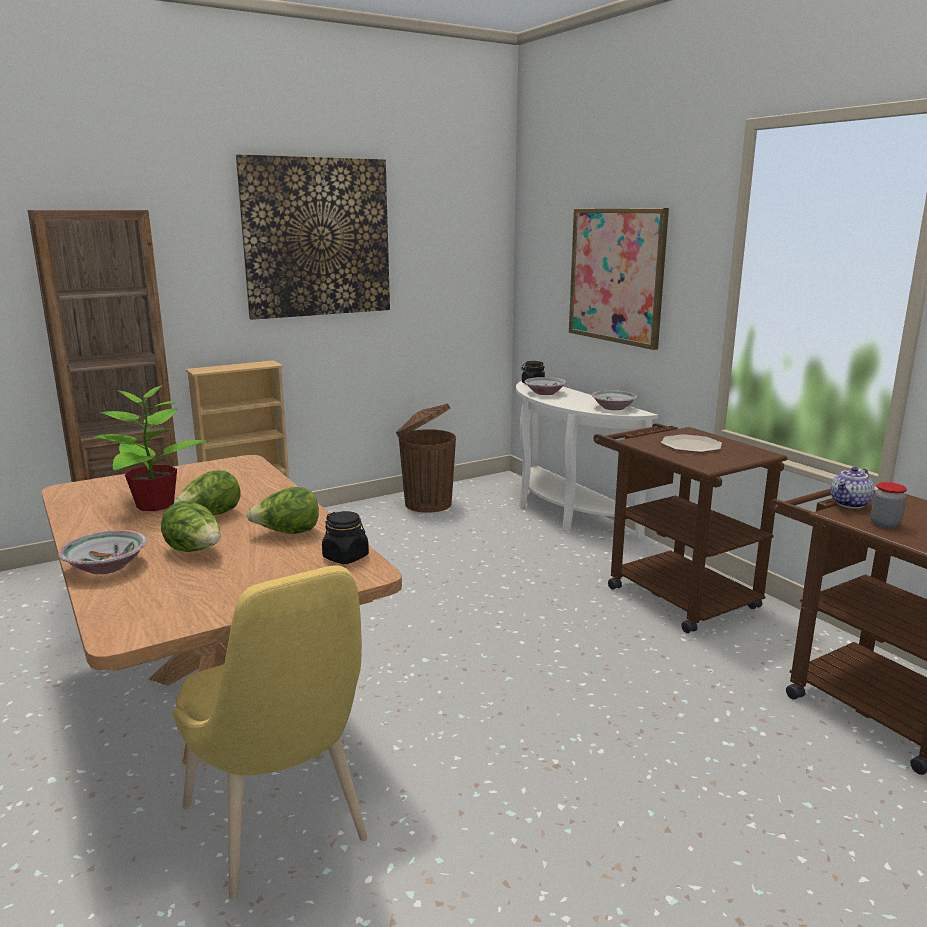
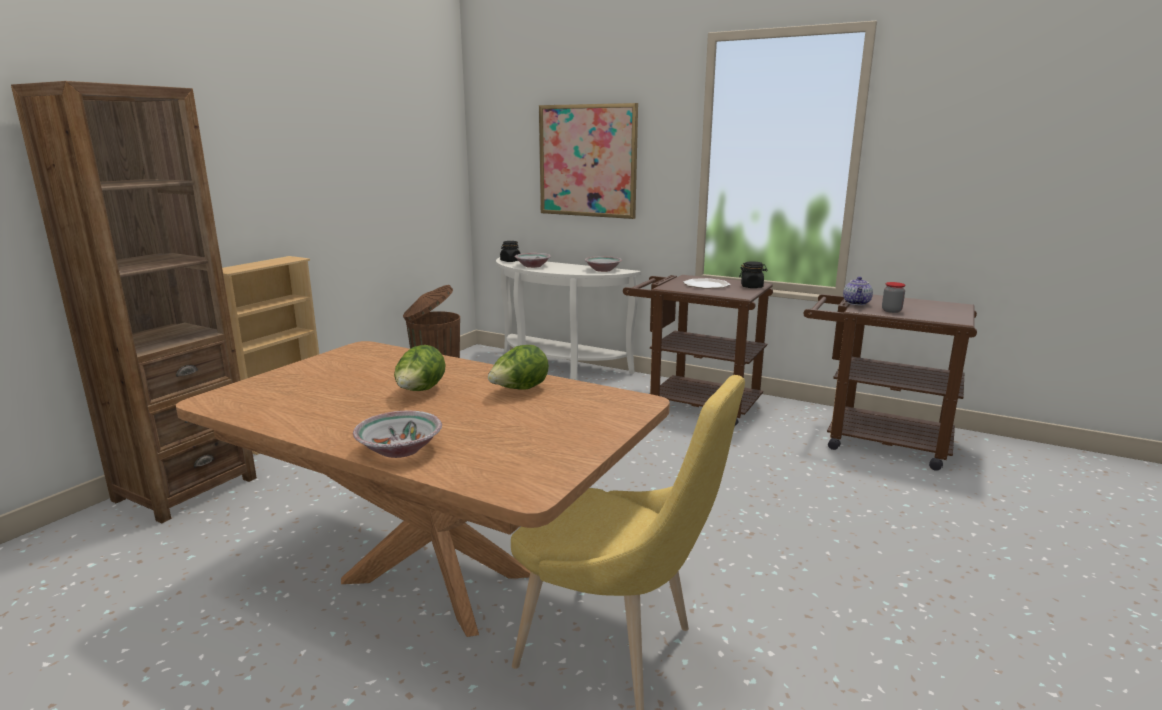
camera: 30 degrees left, 0 degrees up
(154, 505) = (343, 395): potted plant -> none
(195, 551) = (463, 419): lettuce -> none
(317, 237) = (316, 129): picture -> none
(346, 557) = (601, 396): black jar -> black jar (752, 286)

